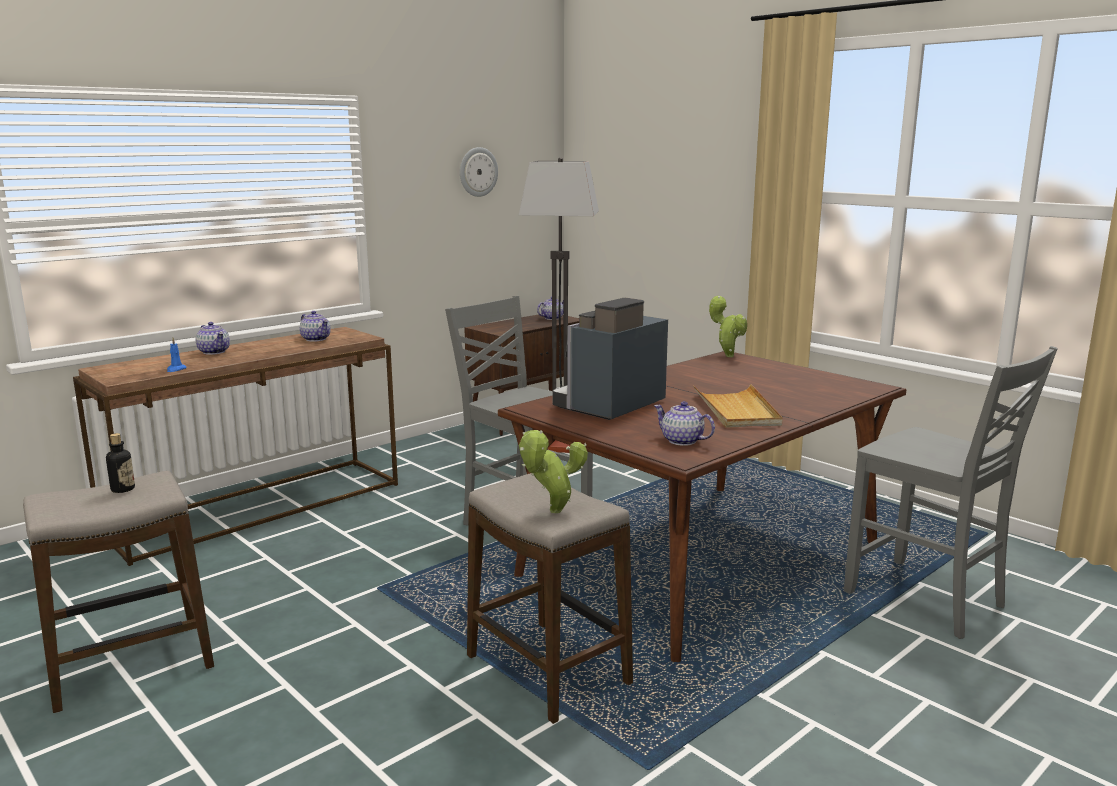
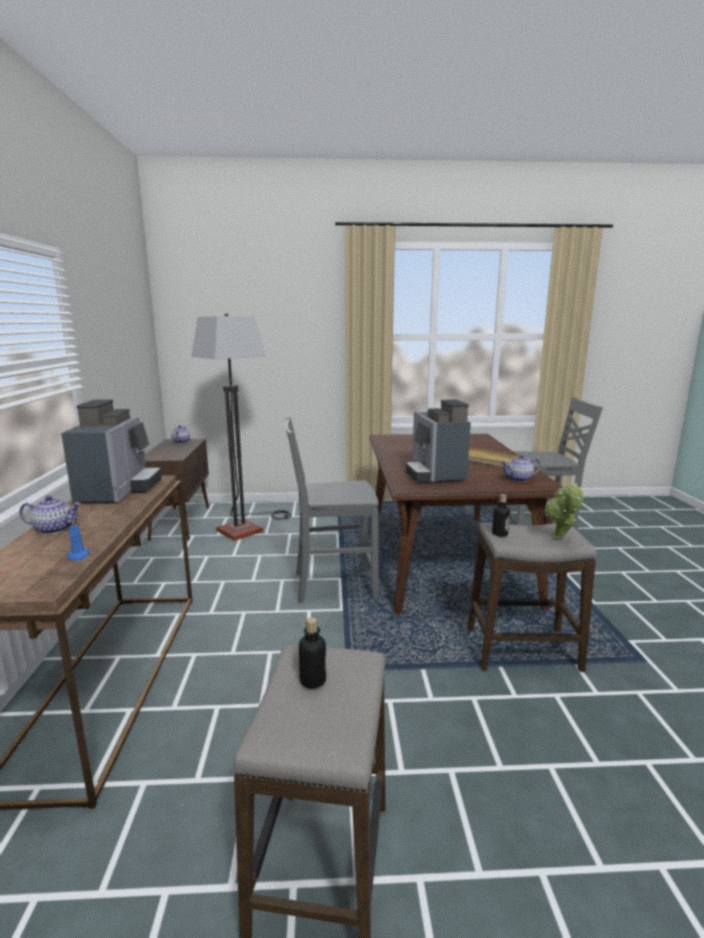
camera: 50 degrees left, 0 degrees up
(316, 339) = (119, 491): teapot -> coffee machine
(478, 172) = (123, 327): wall clock -> none
(513, 483) = (499, 534): none -> bottle
(727, 355) = (382, 437): potted plant -> none

